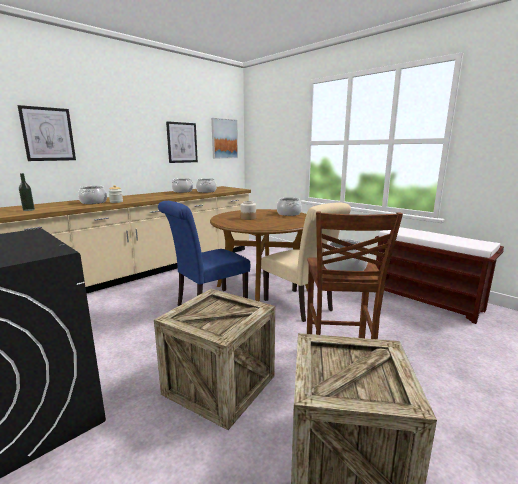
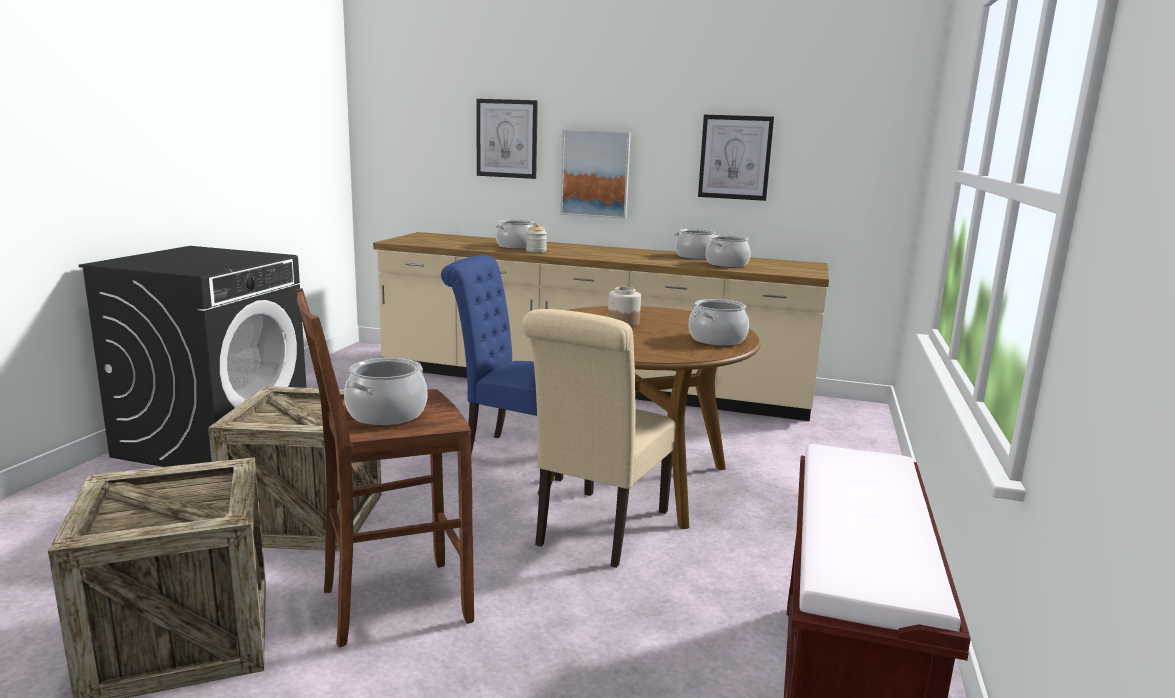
camera: 60 degrees right, 0 degrees up
(28, 210) = (433, 241): bottle -> none
(224, 139) = (855, 152): picture -> picture (595, 174)

